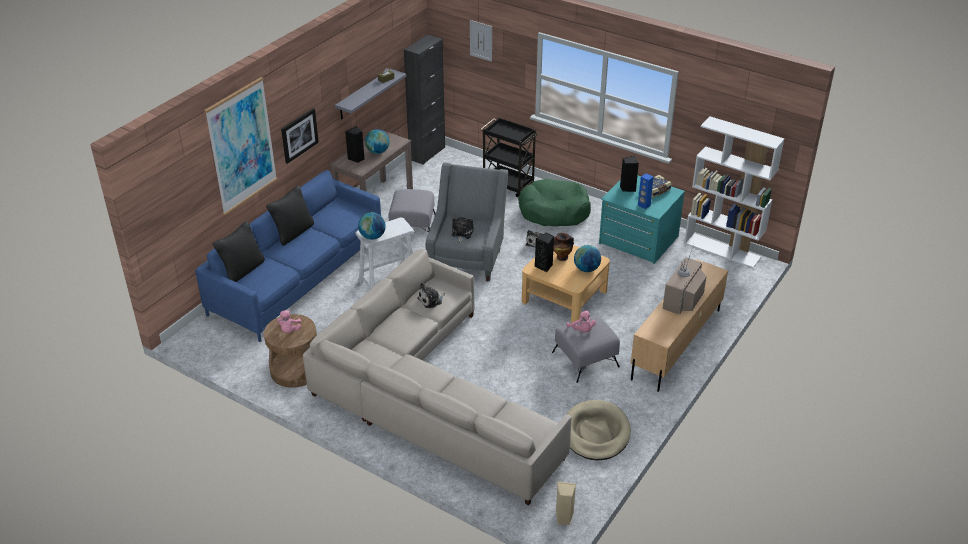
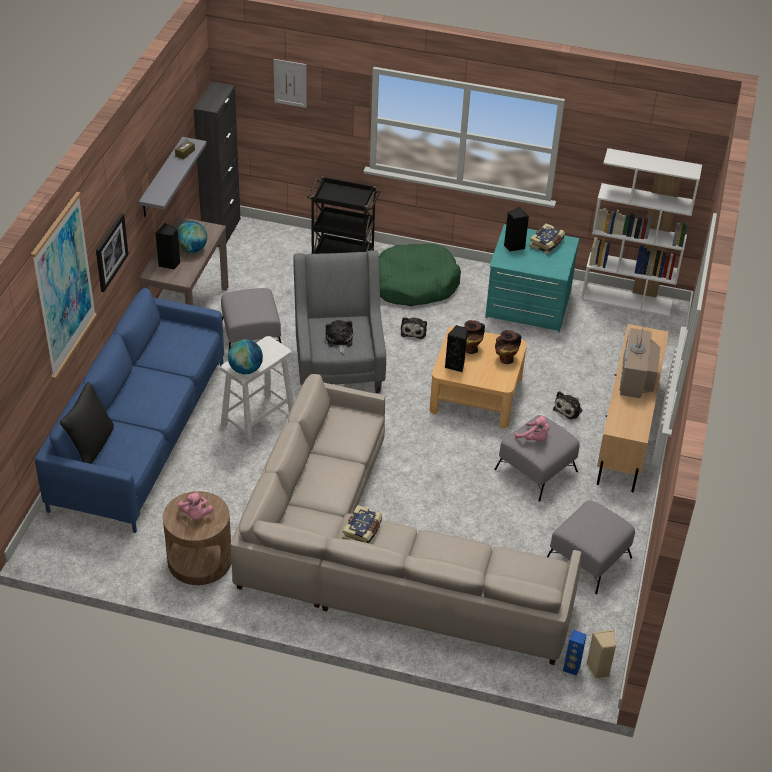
camera: 20 degrees left, 5 degrees up
(293, 232) = (129, 380): black pillow -> none
(410, 368) = (363, 531): none -> book
(431, 300) = (343, 437): plush toy -> plush toy (569, 409)
(586, 269) = (505, 359): globe -> vase
(595, 433) = (588, 559): beige dog bed -> grey ottoman
(644, 205) = (542, 266): blue speaker -> blue speaker (571, 668)

